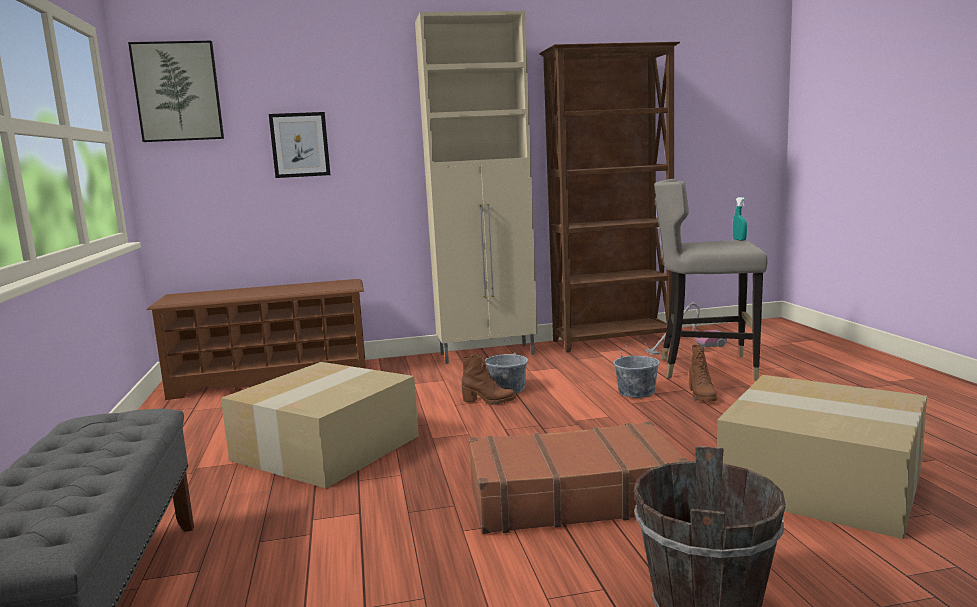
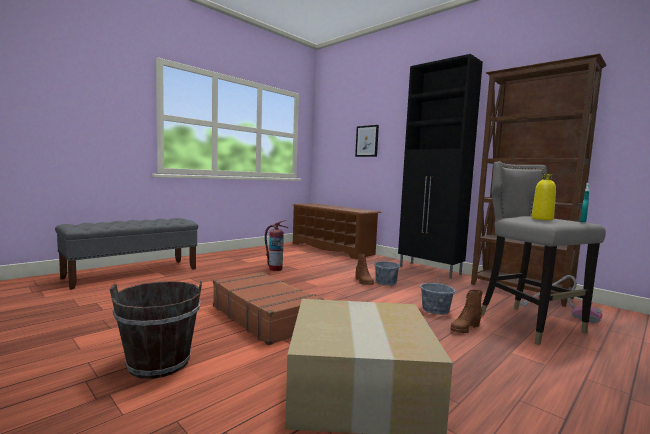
camera: 55 degrees right, 5 degrees down
(178, 92) = (330, 118): picture -> none
(326, 447) = (275, 269): cardboard box -> fire extinguisher
(488, 354) = (430, 270): beige cabinet -> black cabinet
(725, 244) = (542, 219): none -> yellow bottle

